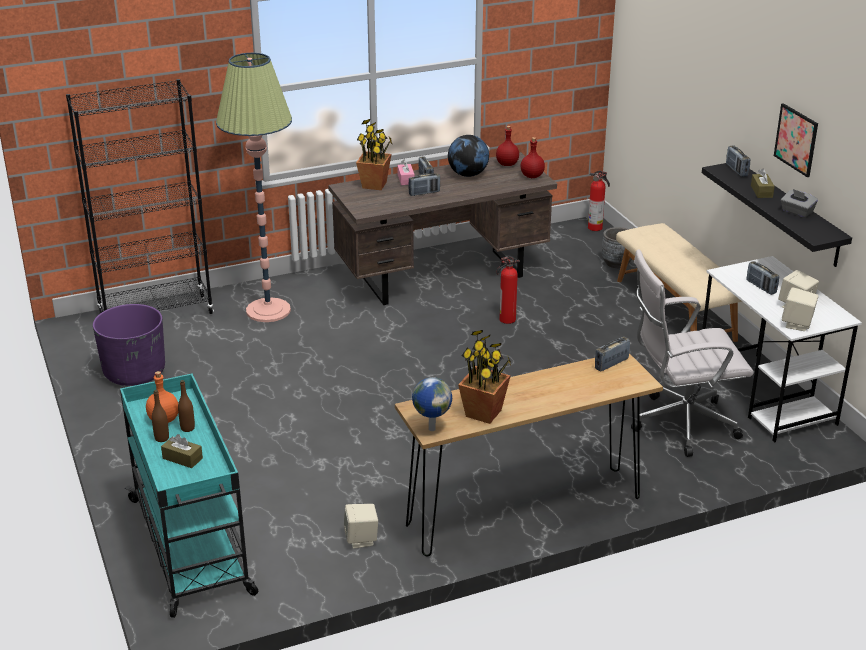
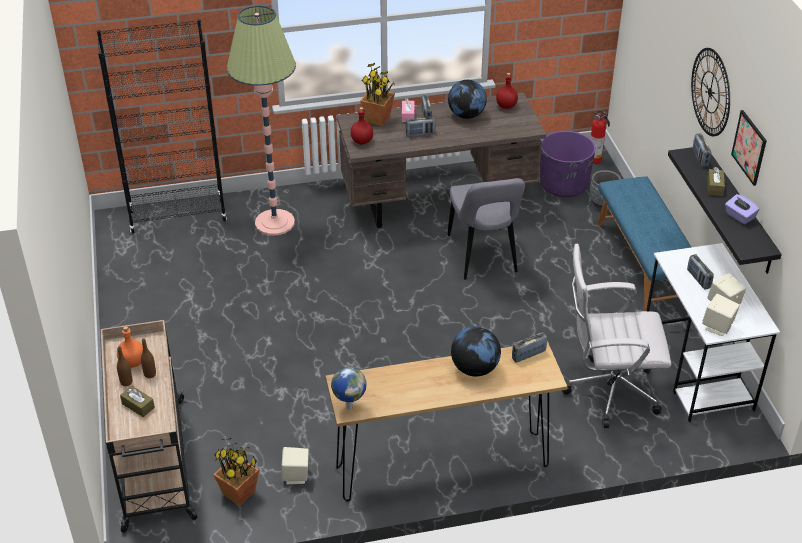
camera: 10 degrees right, 10 degrees up
(134, 372) = (146, 277): purple planter -> purple planter (563, 185)
(191, 547) = (154, 464): turquoise cart -> beige cart
(483, 413) = (399, 395): potted plant -> potted plant (239, 493)
(506, 319) = (483, 256): fire extinguisher -> grey chair
(532, 176) = (525, 123): red bottle -> red bottle (362, 141)
(558, 381) = (475, 368): none -> globe
(676, 309) = (643, 262): beige bench -> blue bench
(738, 101) = (710, 92): none -> wall clock
(797, 212) = (739, 216): grey tissue box -> purple tissue box

